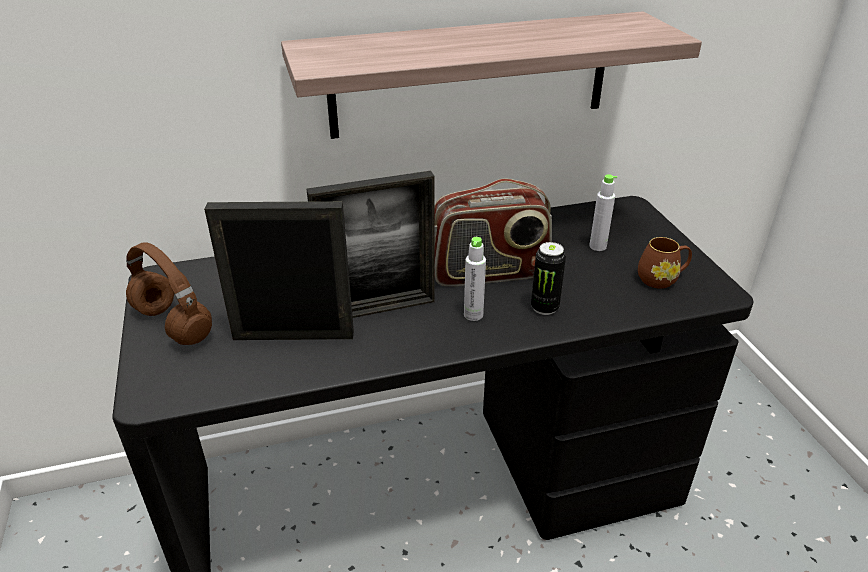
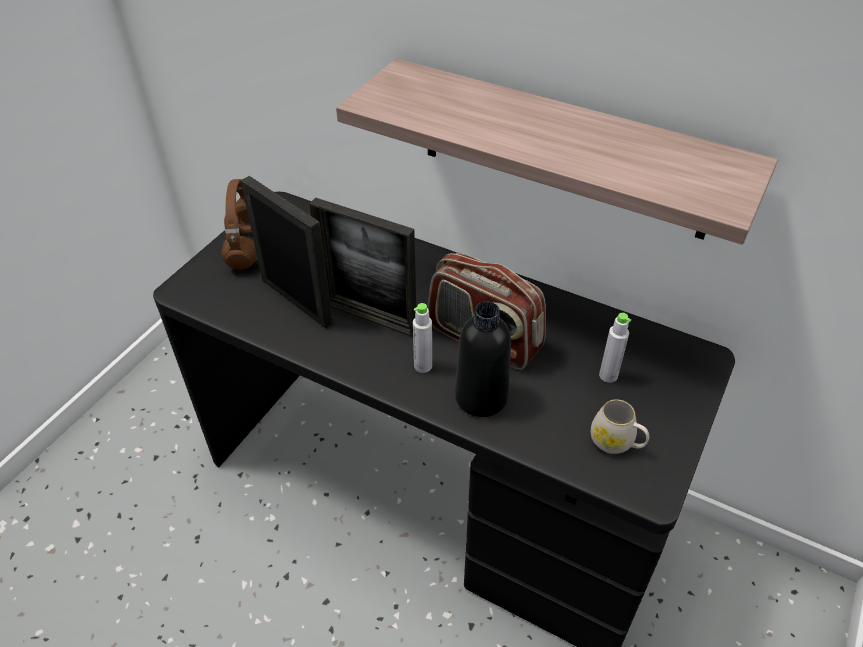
camera: 45 degrees right, 10 degrees up
(544, 308) = (481, 397): can -> black bottle
(661, 279) = (616, 442): brown mug -> white mug

